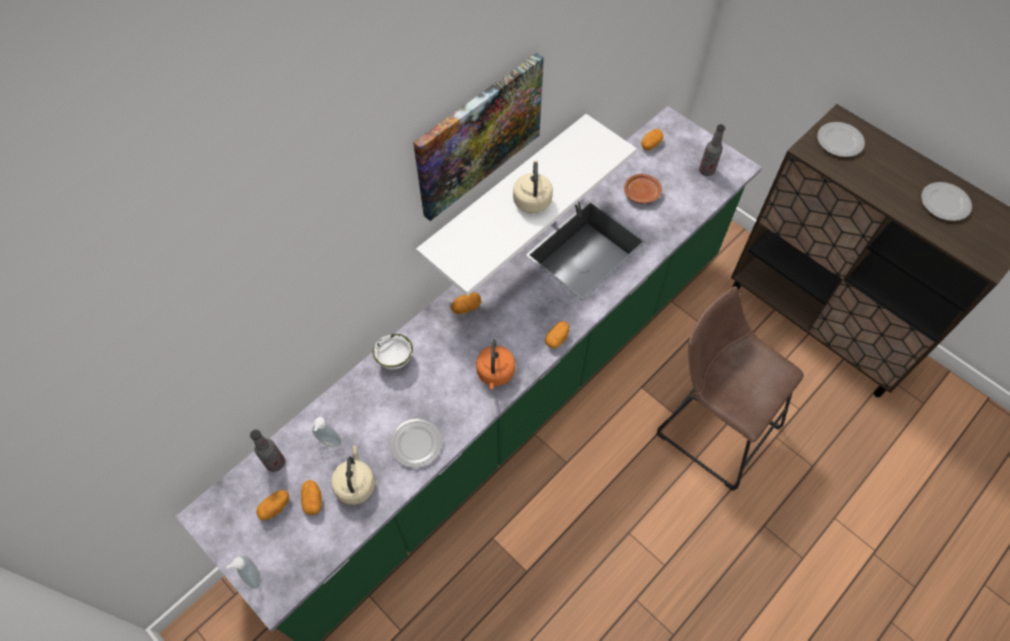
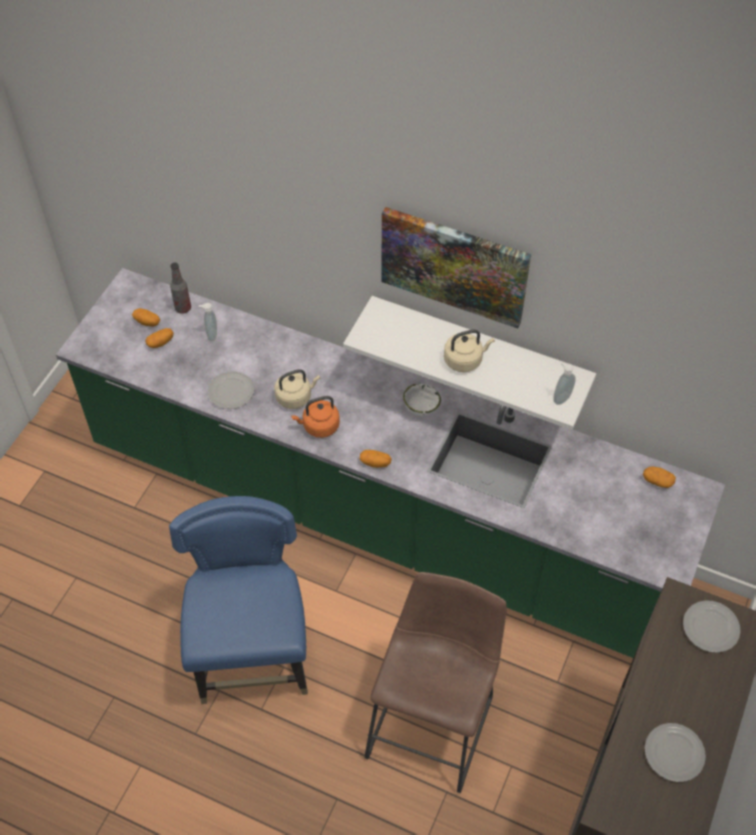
camera: 70 degrees right, 5 degrees down
(252, 577) = (90, 329): soap dispenser -> soap dispenser (561, 398)
(355, 484) = (183, 364): beige kettle -> beige kettle (295, 397)
(394, 360) = (302, 351): white bowl -> white bowl (420, 409)
(466, 307) = (378, 384): potato -> none
(611, 557) = (253, 657): none -> blue chair
(642, 193) = (585, 489): brown plate -> none
(706, 170) = (649, 543): bottle -> none

